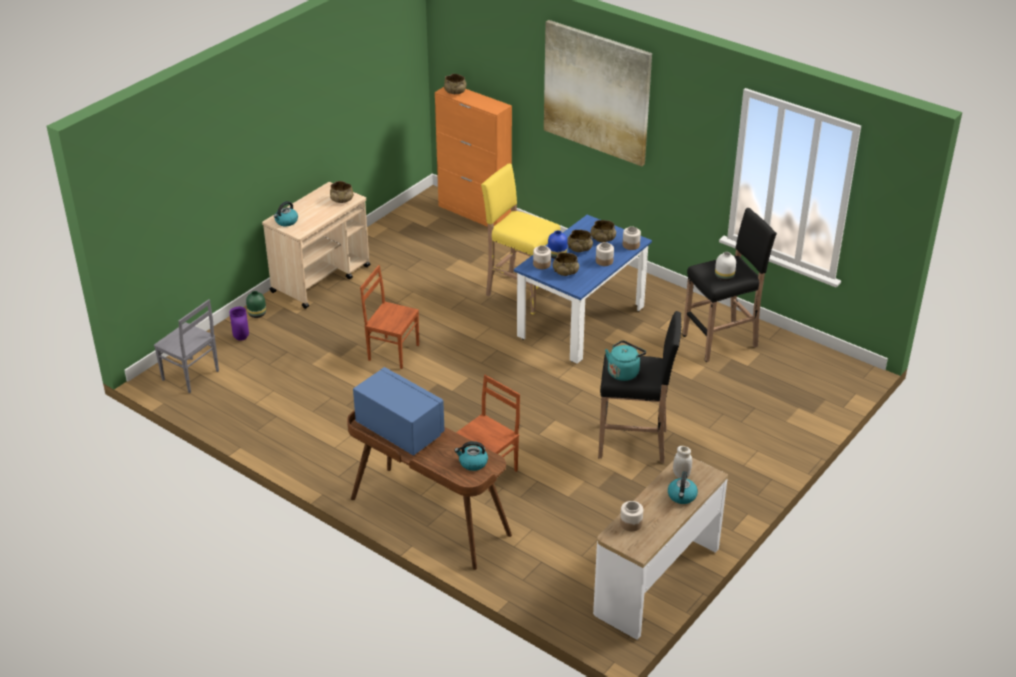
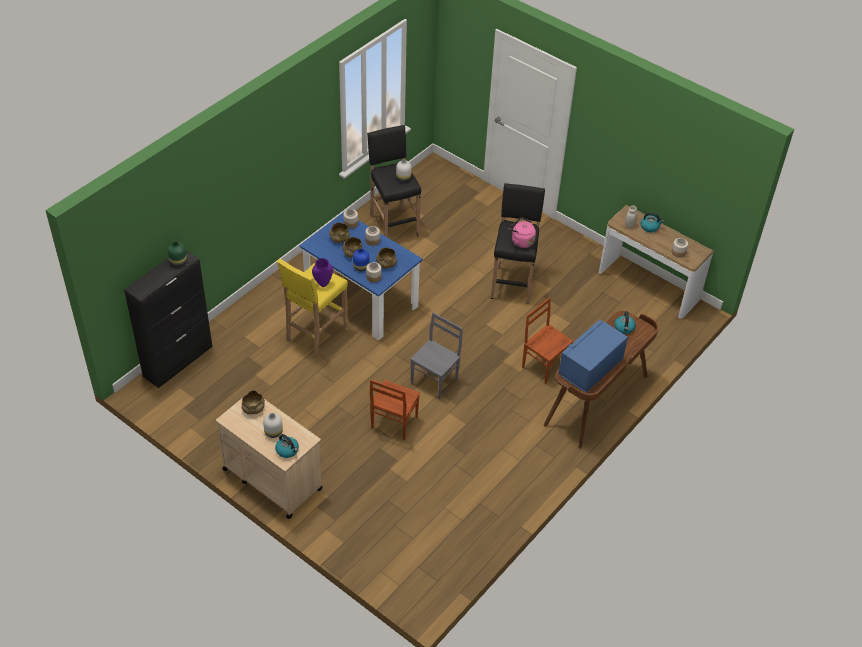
camera: 90 degrees left, 10 degrees up
(190, 376) = (420, 574): grey chair -> grey chair (435, 381)
(241, 338) = (364, 538): purple vase -> purple vase (323, 284)
(257, 314) = (325, 527): green vase -> green vase (178, 261)
(311, 212) = (273, 432): none -> white vase
(455, 92) = (145, 285): beige bowl -> none
(475, 213) = (178, 361): orange cabinet -> black cabinet
(597, 92) = (243, 167): picture -> none
(624, 372) = (521, 241): turquoise kettle -> pink kettle

